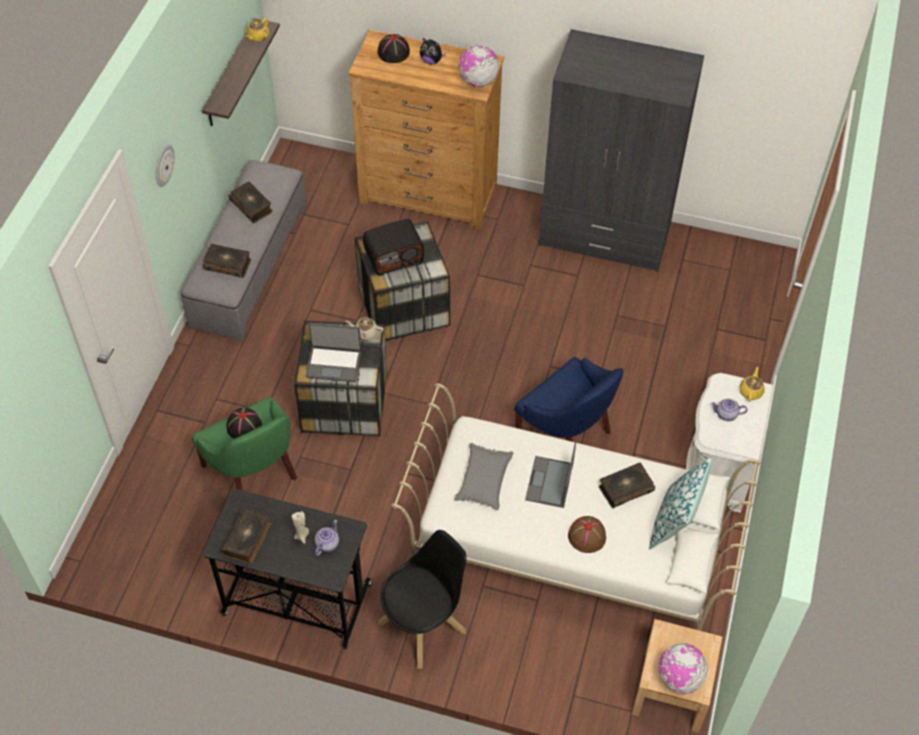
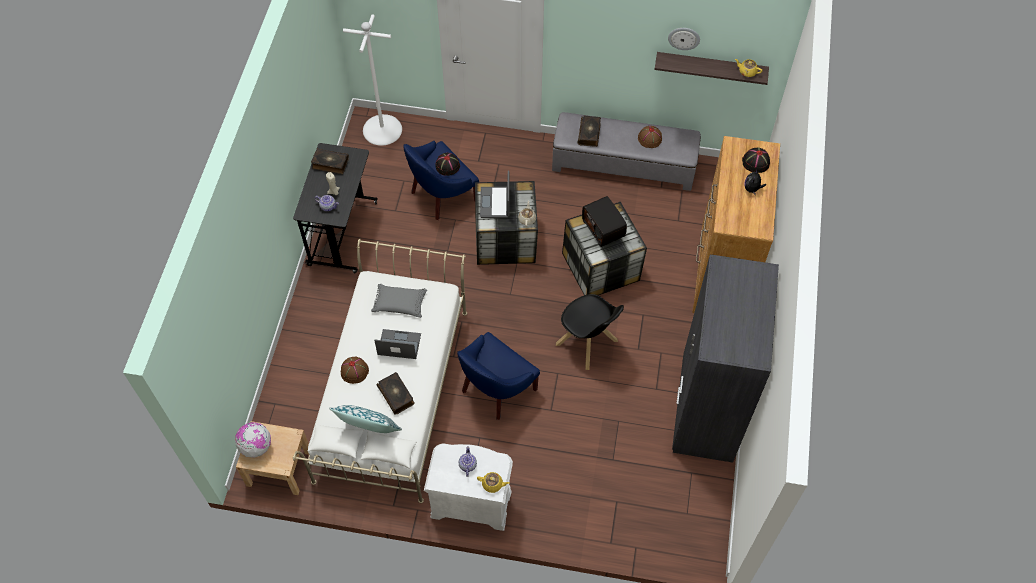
camera: 85 degrees right, 5 degrees up
(114, 540) = (382, 130): none -> white clothes rack
(163, 165) = (588, 36): wall clock -> wall clock (684, 38)
(251, 206) = (650, 139): book -> brown hat
(254, 471) = (441, 195): green armchair -> blue armchair
(424, 625) = (326, 308): black chair -> black chair (588, 343)
(478, 81) = (735, 223): globe -> none

